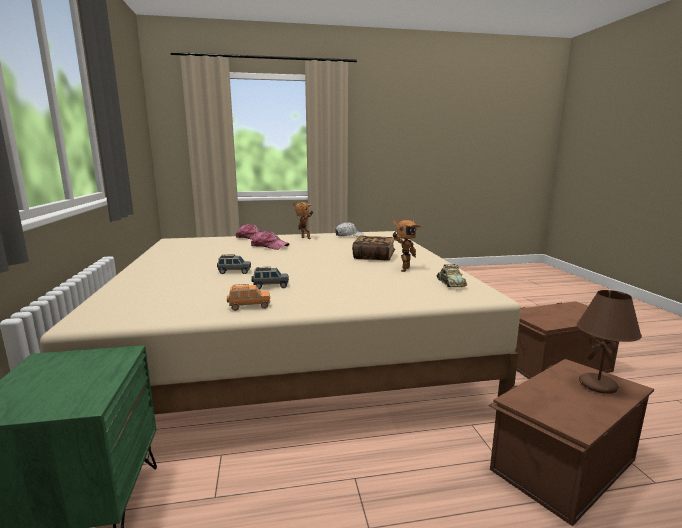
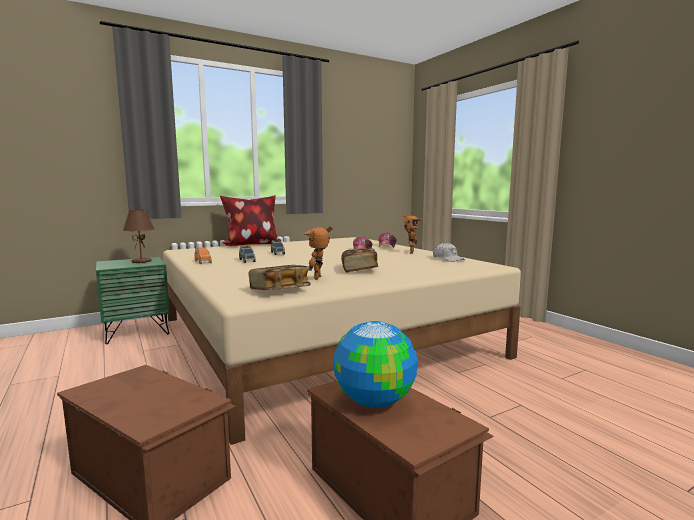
camera: 70 degrees right, 5 degrees down
(121, 278) = (251, 244): none -> pillow
(403, 269) = (320, 278): toy robot -> toy robot turned 90 degrees clockwise
(450, 283) = (279, 290): toy car -> book
(559, 316) = (374, 401): none -> globe
(598, 385) = (155, 408): brown table lamp -> brown table lamp (141, 261)

